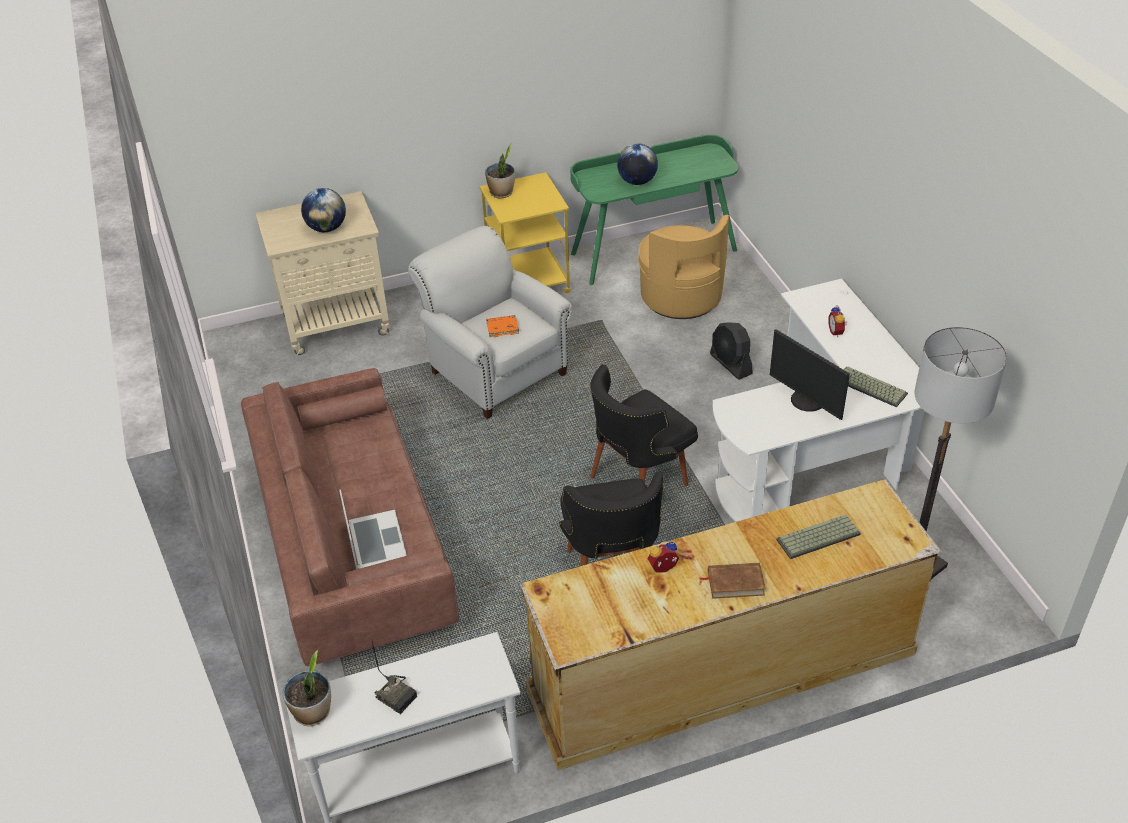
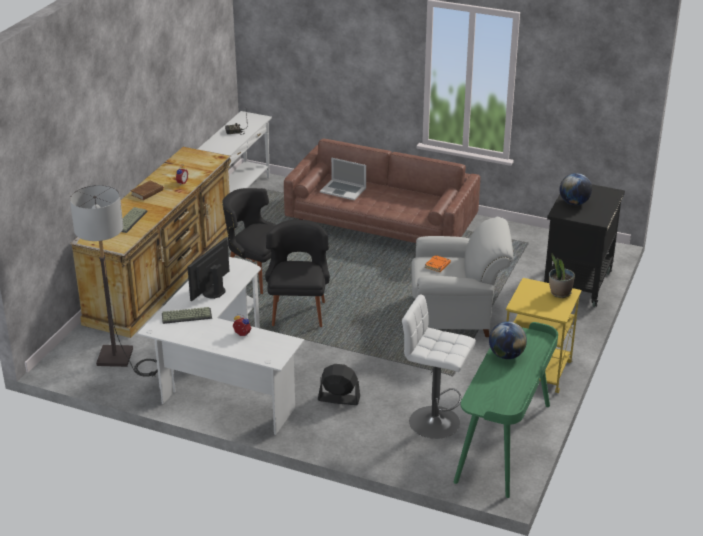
camera: 130 degrees right, 10 degrees down
(313, 712) = (254, 118): potted plant -> none
(337, 325) = (577, 285): beige cart -> black cart
(680, 296) = (434, 422): beige armchair -> white stool
(806, 401) = (212, 291): monitor -> monitor turned 60 degrees counterclockwise

